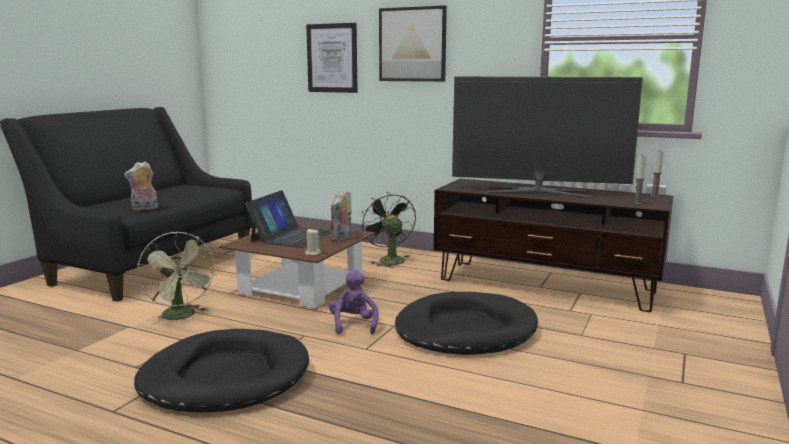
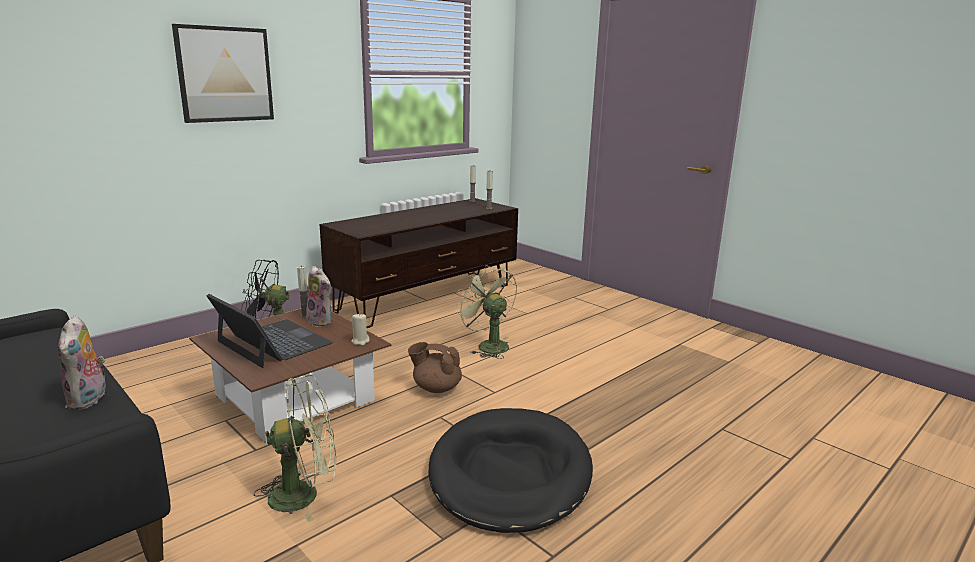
camera: 70 degrees left, 5 degrees up
(332, 58) = (94, 92): picture -> none
(353, 325) = (436, 388): purple plush toy -> brown teapot
(465, 330) = (487, 345): black dog bed -> green fan
(539, 192) = (419, 217): television -> none

